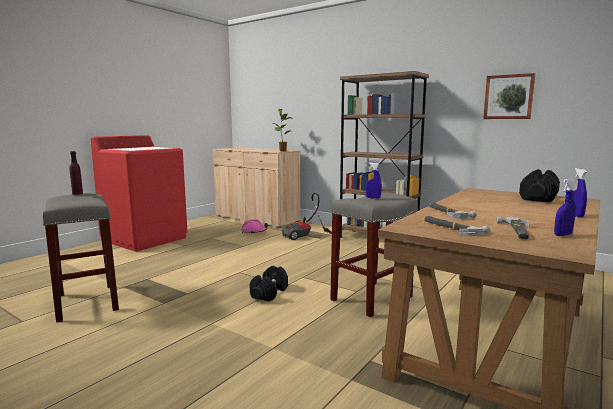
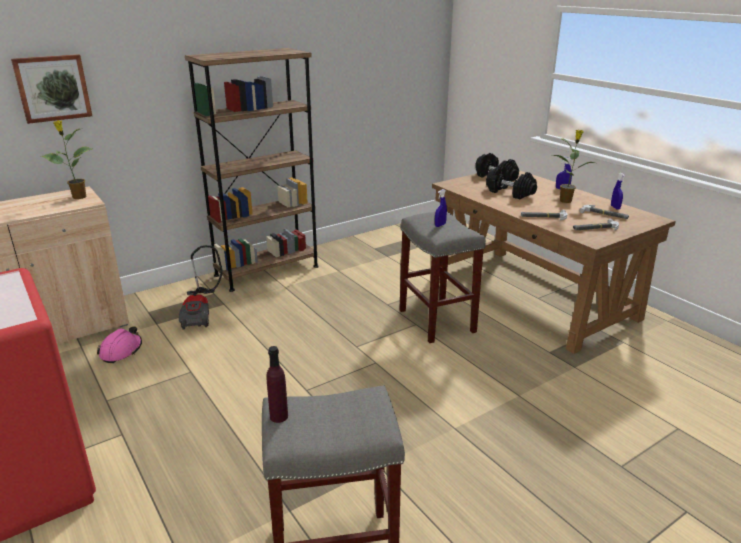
camera: 70 degrees left, 15 degrees up
(269, 293) = (392, 377): black dumbbell -> black dumbbell (510, 193)
(508, 97) = (364, 71): picture -> picture (53, 88)
(530, 218) = (566, 200): none -> potted plant

